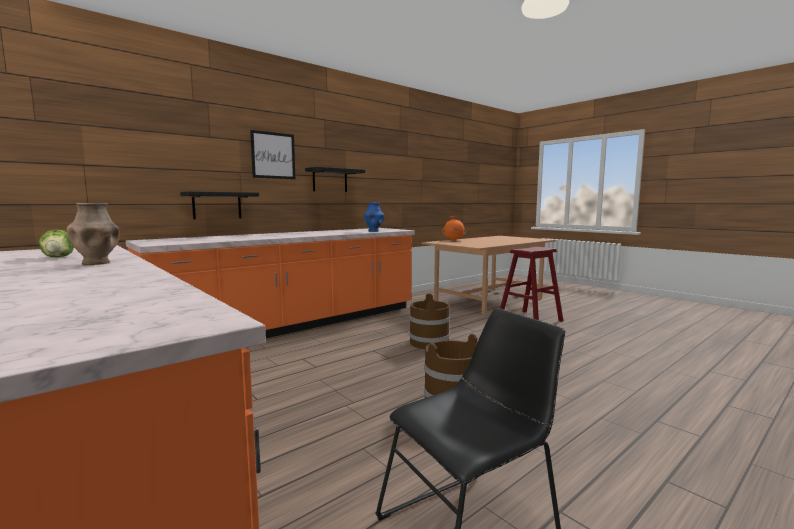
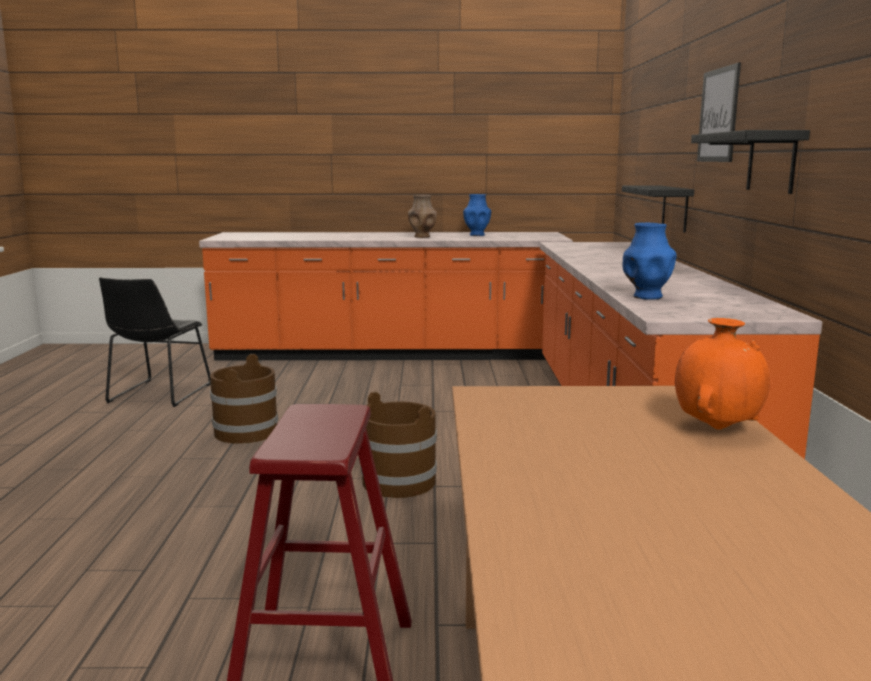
camera: 130 degrees right, 5 degrees up
(59, 257) = (477, 235): lettuce -> blue vase

